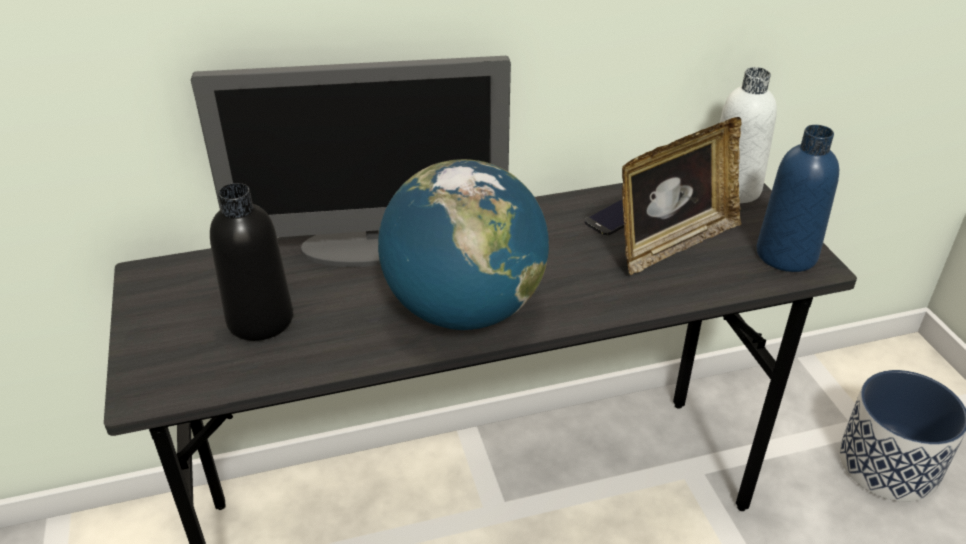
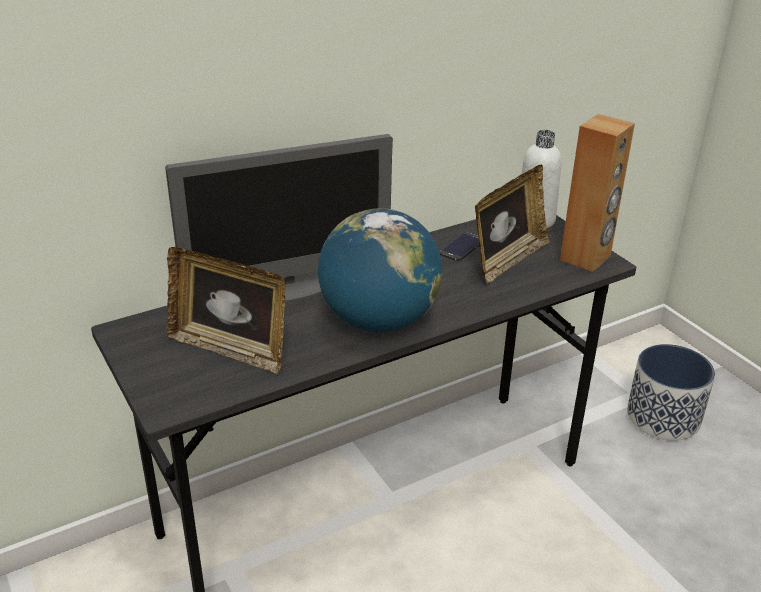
camera: 15 degrees left, 5 degrees down
(260, 320) = (230, 349): black bottle -> picture frame
(786, 255) = (586, 258): blue bottle -> brown speaker

